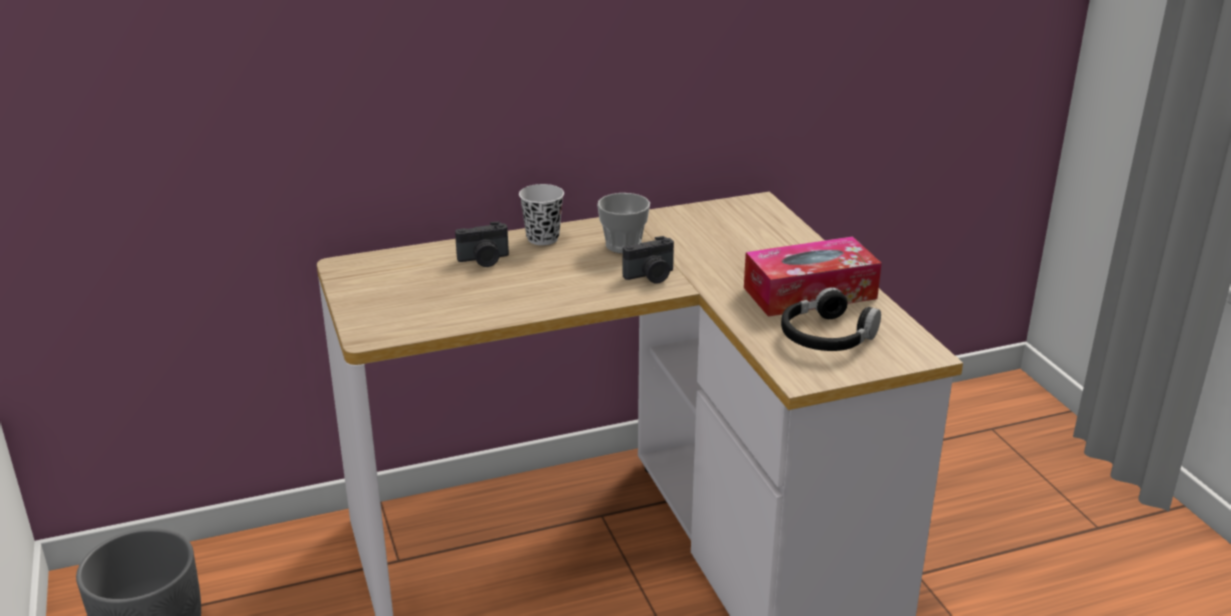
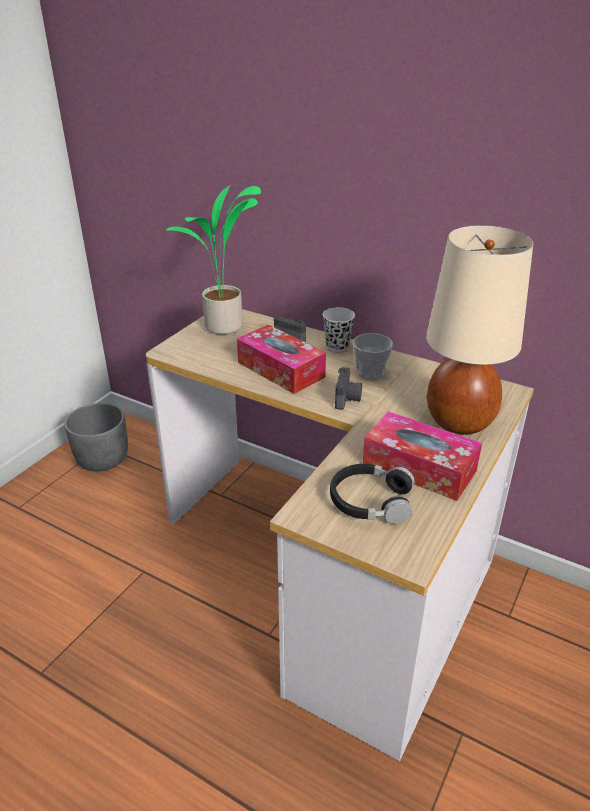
camera: 50 degrees right, 5 degrees up
(381, 280) = (224, 328): none -> potted plant
(535, 286) = (280, 369): none -> tissue box
(651, 276) = (348, 399): camera -> camera turned 105 degrees counterclockwise
(770, 244) = (460, 421): none -> beige table lamp

